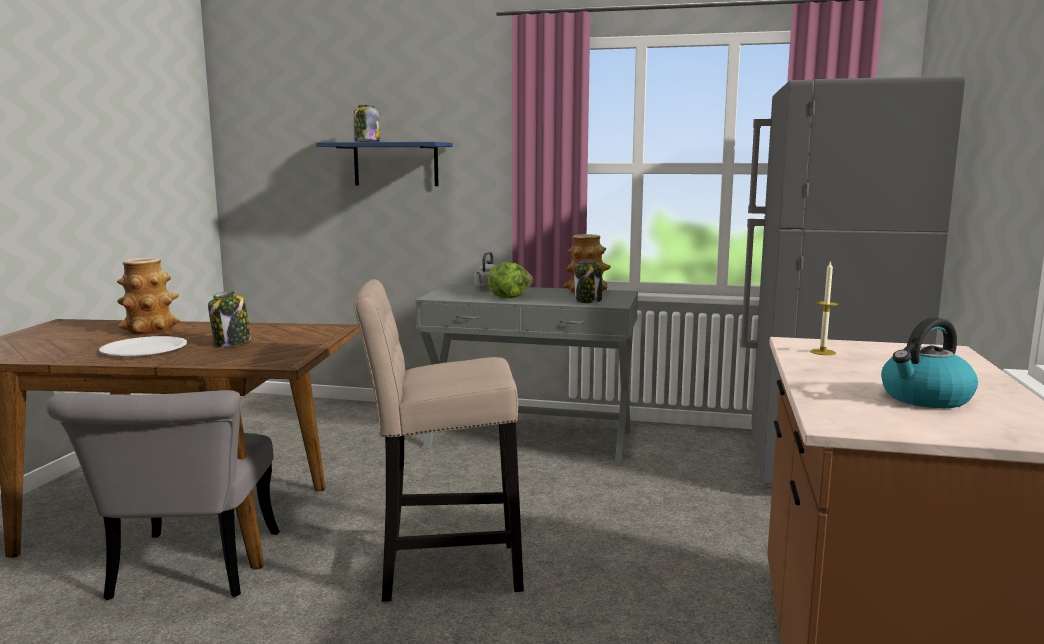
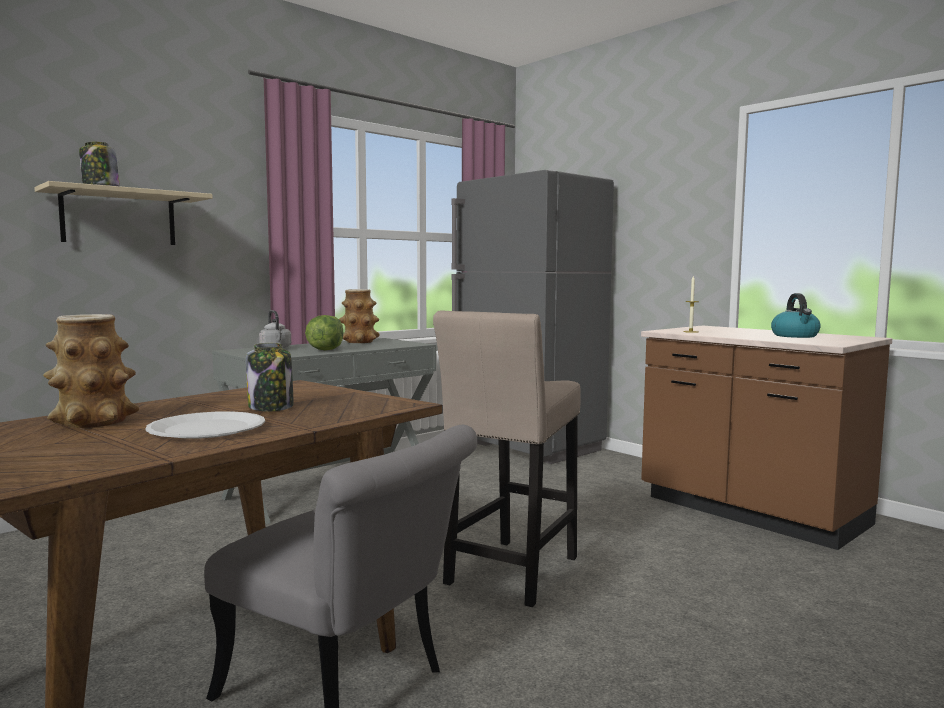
camera: 55 degrees left, 5 degrees down
(396, 164) = (119, 218): blue shelf -> beige shelf
(588, 300) = (389, 344): jar -> none

